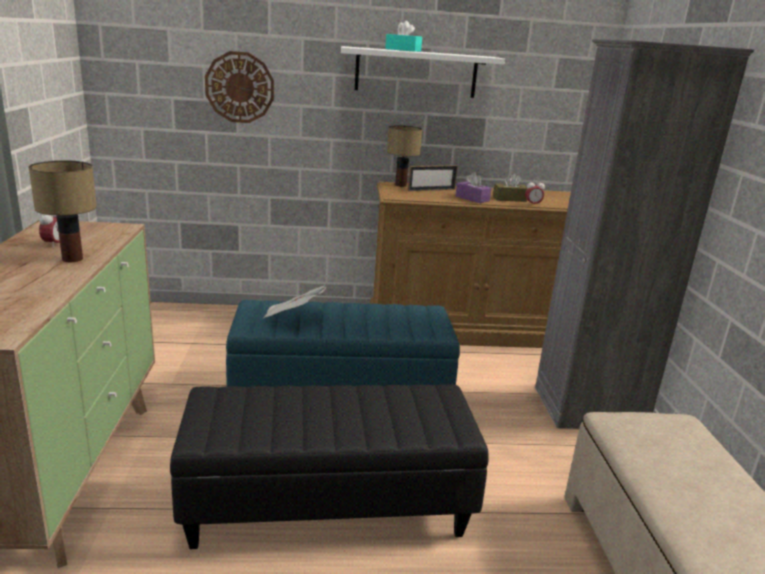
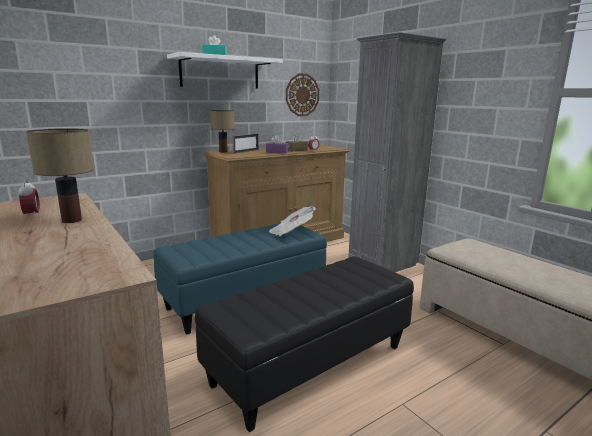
camera: 30 degrees left, 5 degrees down
(239, 87) = (89, 88): wall clock -> wall clock (302, 95)
(293, 317) = (210, 248): newspaper -> newspaper (291, 232)

